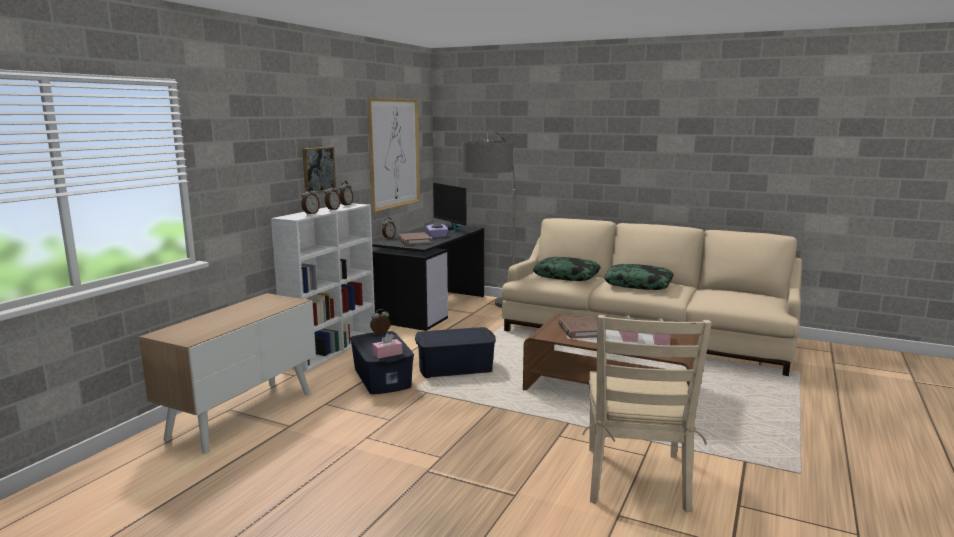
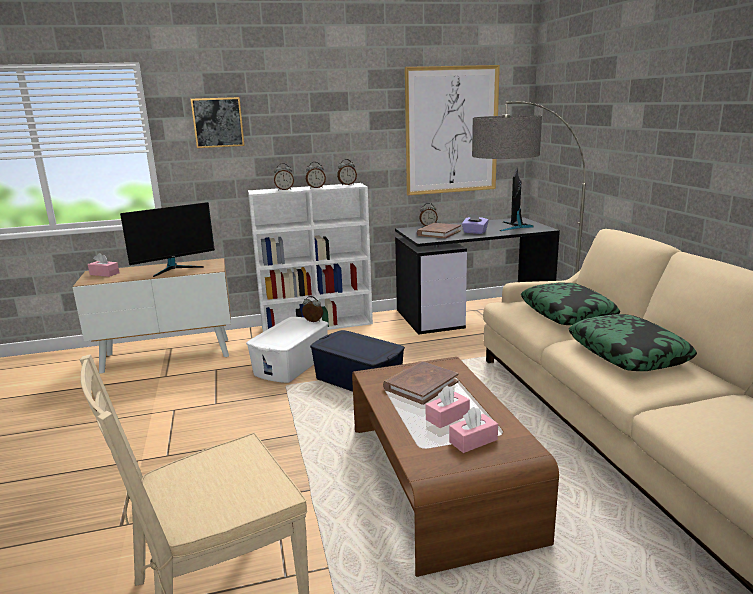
camera: 50 degrees right, 5 degrees up
(249, 310) = (174, 268): none -> monitor
(318, 169) = (321, 146): picture -> picture (218, 122)
(382, 377) = (292, 364): blue storage box -> white storage box
(387, 354) = (271, 341): pink tissue box -> pink tissue box (104, 274)

